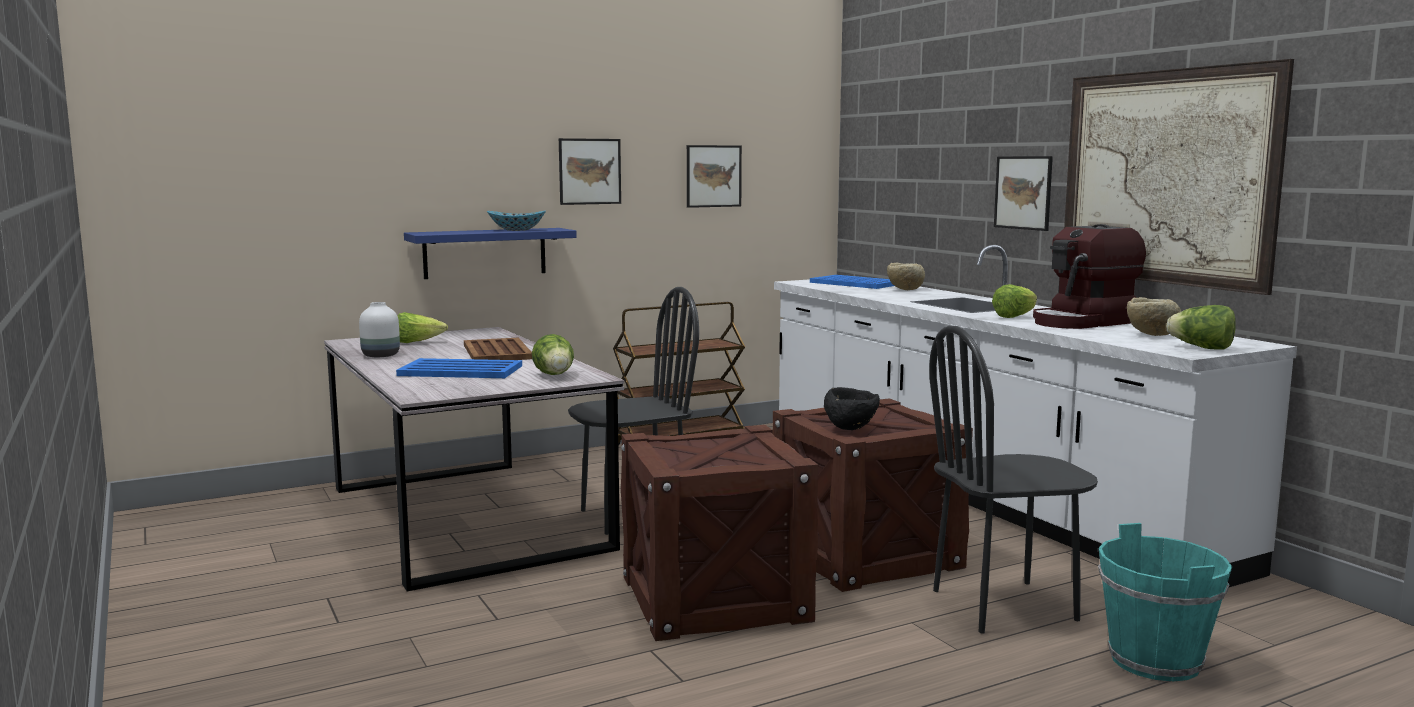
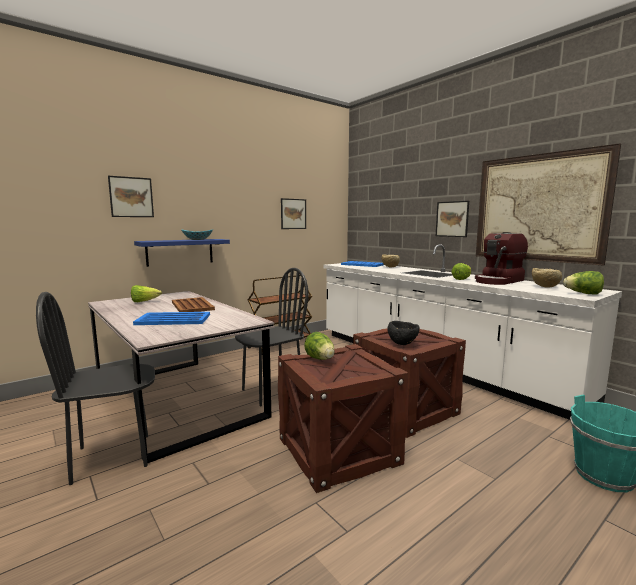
camera: 10 degrees left, 0 degrees up
(380, 355) = (122, 311): white vase -> none
(555, 375) = (232, 320): lettuce -> lettuce (320, 359)
(589, 171) = (234, 210): picture -> picture (131, 197)
(1004, 605) = (497, 440): black chair -> black chair (112, 457)

